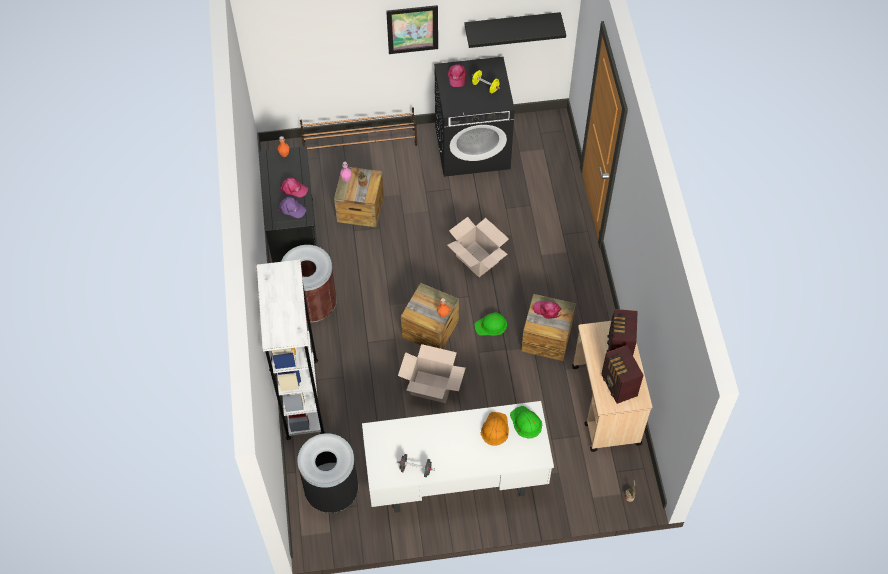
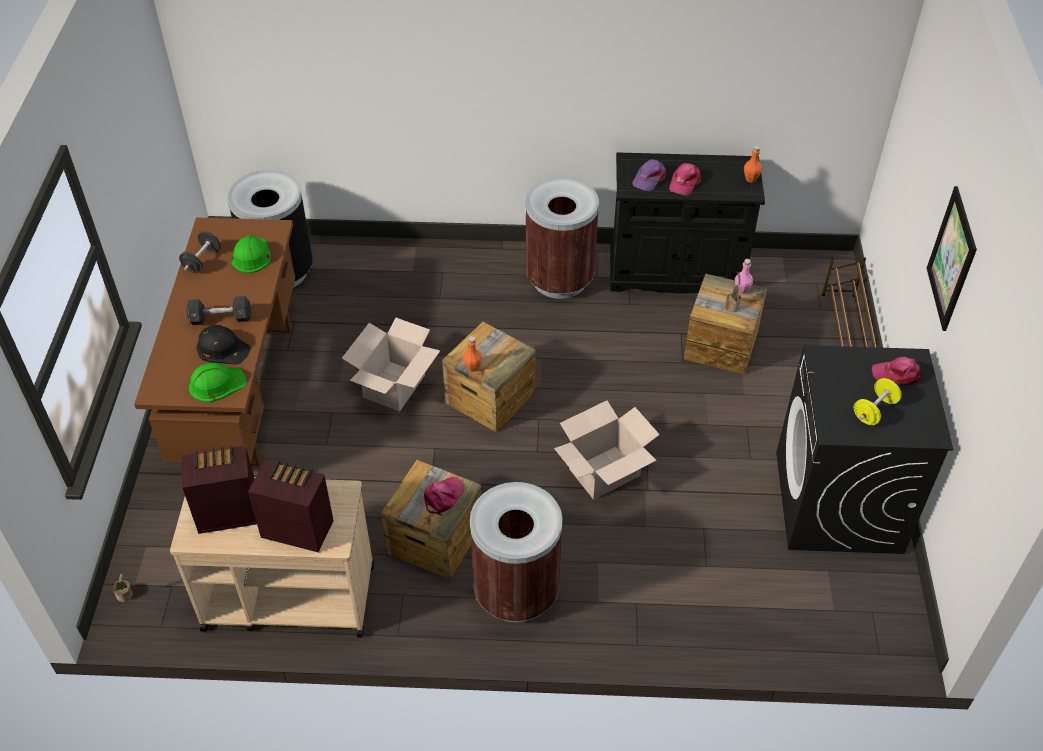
camera: 100 degrees right, 10 degrees down
(302, 398) = (419, 257): white bookcase -> none
(456, 482) = (240, 392): white desk -> brown desk
(468, 439) = (220, 318): none -> black dumbbell
(491, 325) = (476, 471): green hard hat -> green hard hat (251, 256)
(495, 429) = (222, 348): orange hard hat -> black hard hat
(512, 25) = (985, 412): black shelf -> none
(571, 291) = (516, 593): none -> brown trash can

